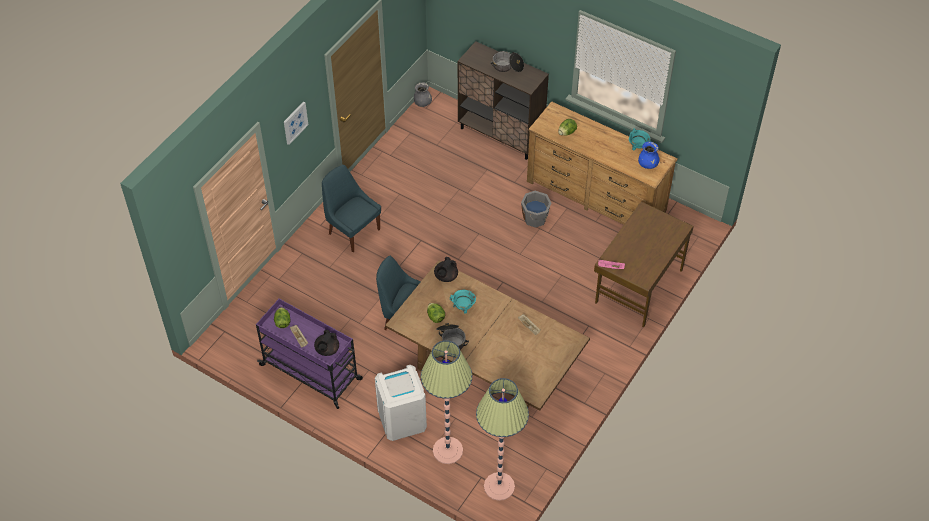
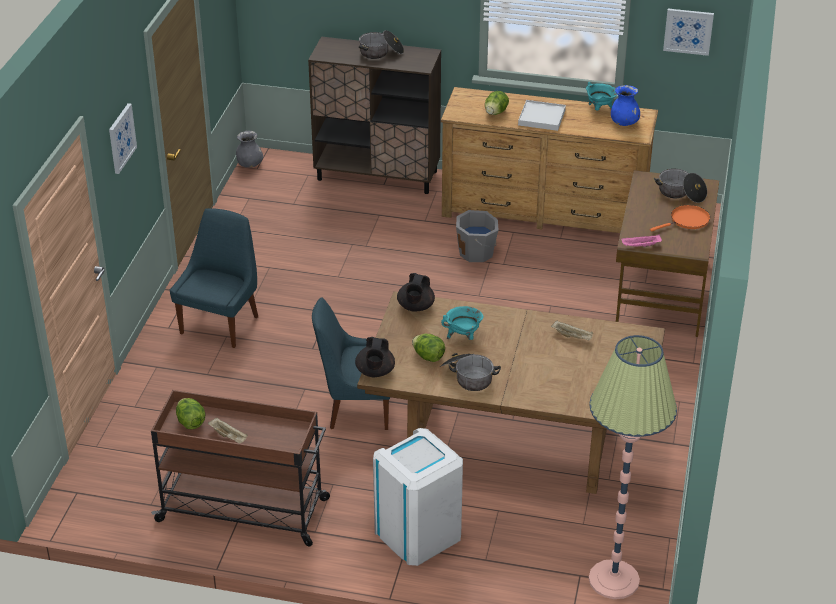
camera: 20 degrees left, 15 degrees down
(312, 373) = (245, 510): purple cart -> brown cart
(327, 350) = (280, 440): black teapot -> black teapot (375, 372)
(352, 230) = (221, 323): blue chair -> blue chair turned 90 degrees clockwise
(447, 450) = (510, 555): floor lamp -> none
(595, 145) = (541, 117): none -> white tray
(652, 255) = (687, 220): none -> orange frying pan
(661, 230) = (680, 193): none -> cooking pot
(705, 116) = (688, 31): none -> picture

